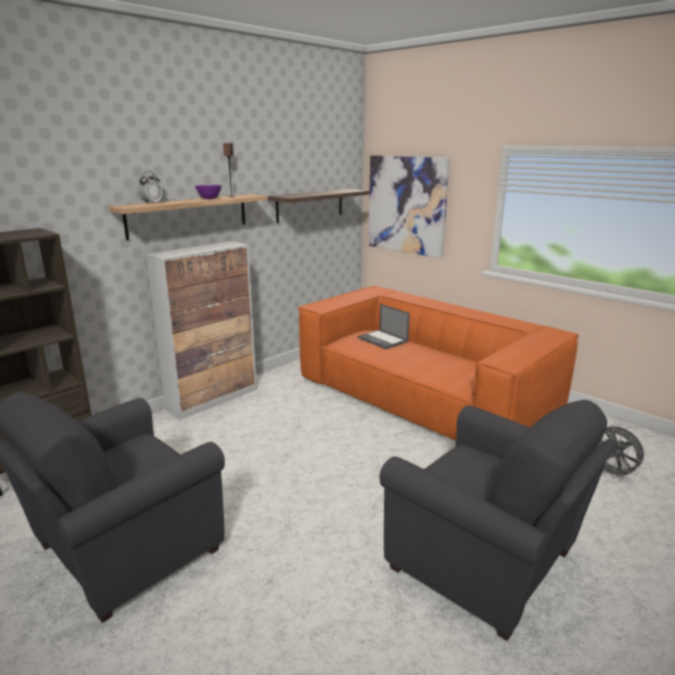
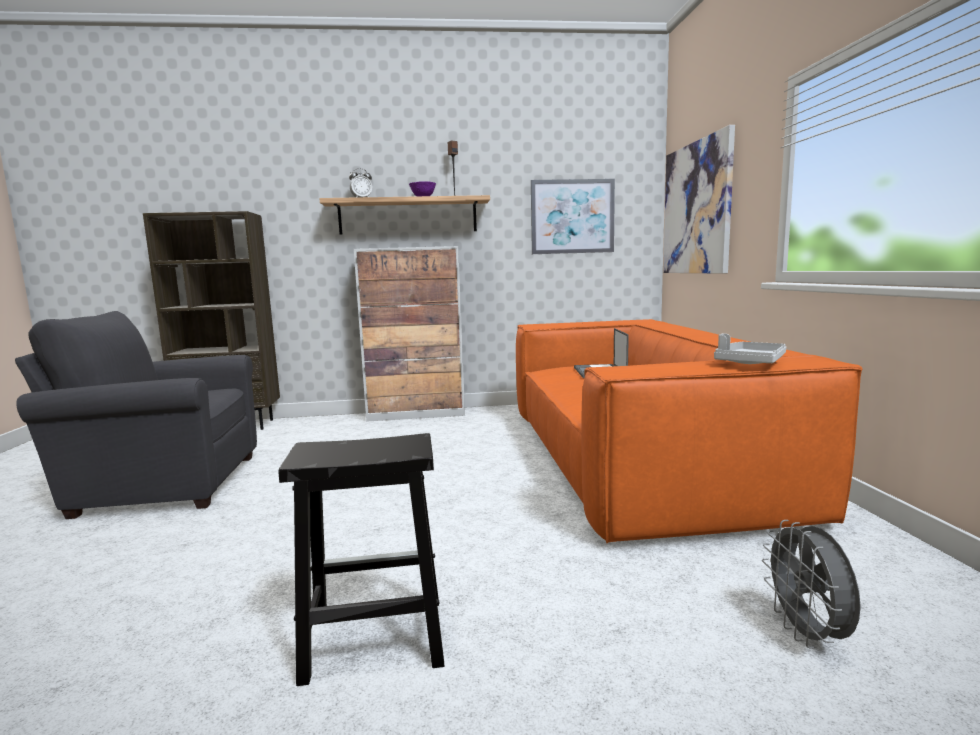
camera: 40 degrees right, 10 degrees down
(310, 205) = (572, 216): shelf -> picture
(488, 565) = (372, 639): grey armchair -> black stool
(539, 341) = (749, 363): none -> grey tray

